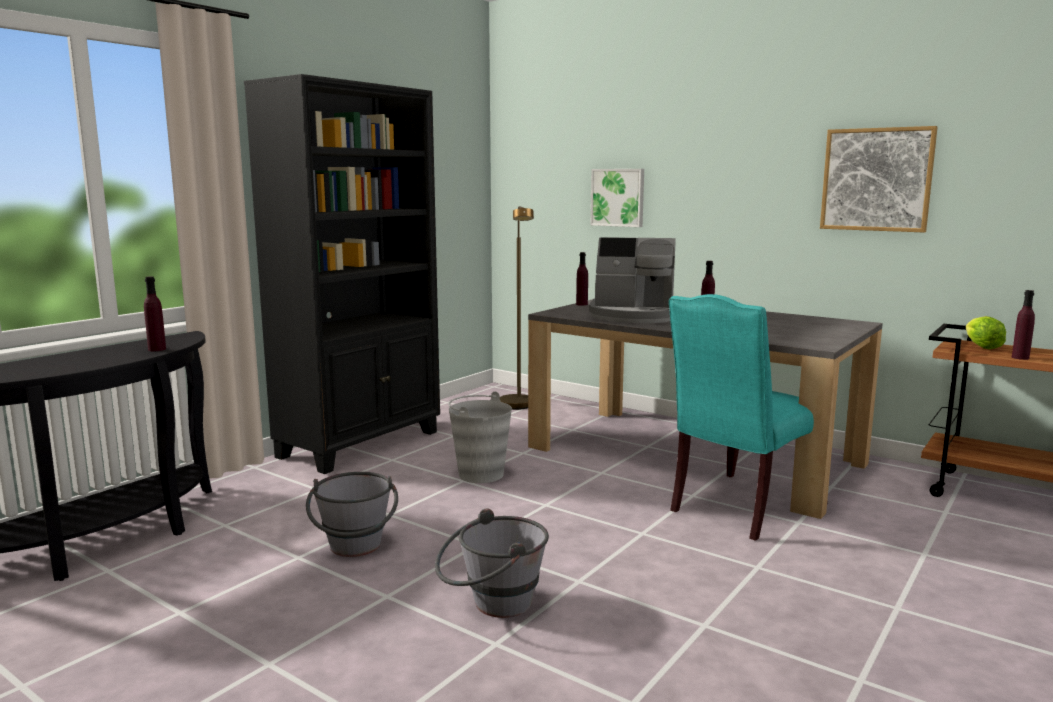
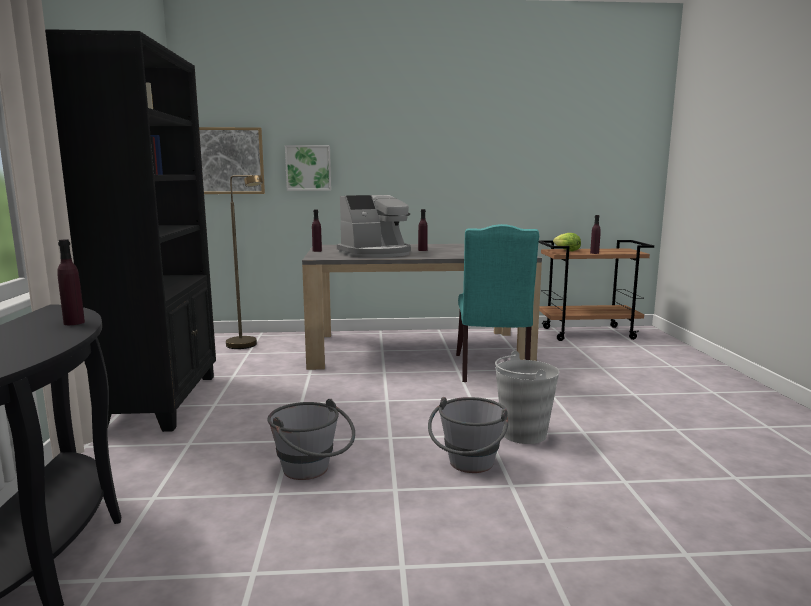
camera: 40 degrees left, 0 degrees up
(480, 474) = (306, 395): grey bucket -> grey bucket (523, 434)
(876, 179) = (495, 154): picture -> picture (230, 161)

